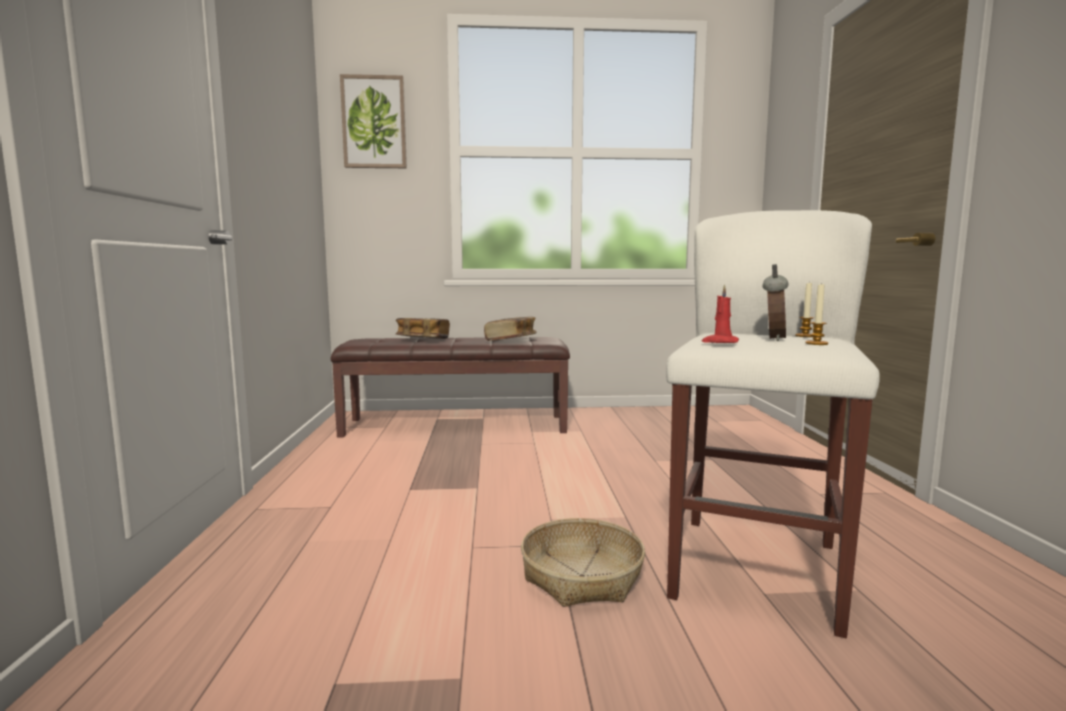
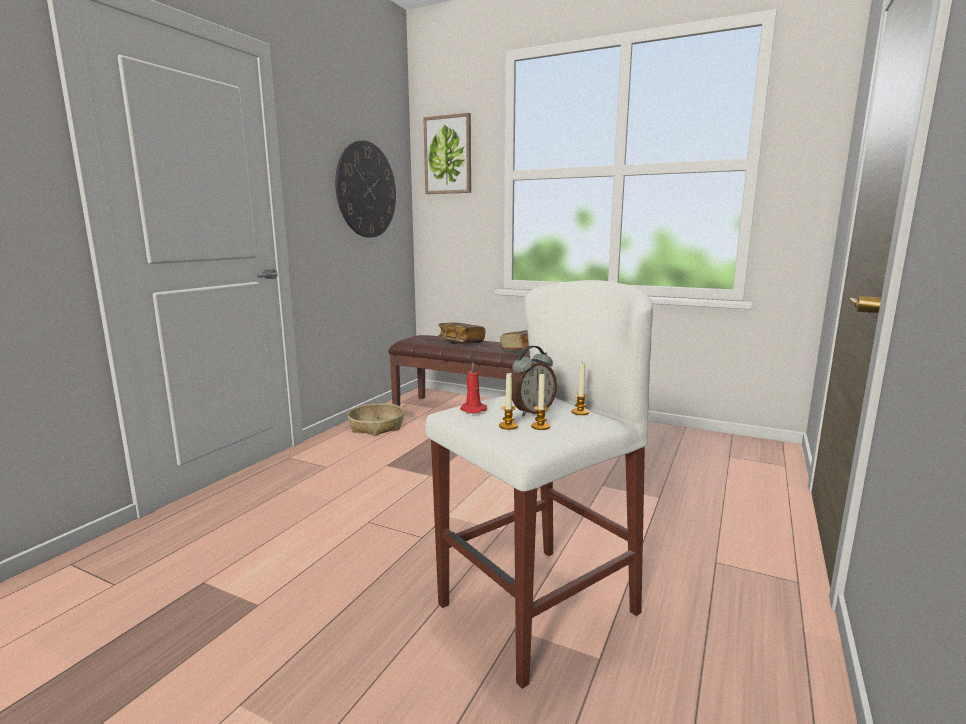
camera: 30 degrees right, 5 degrees up
(291, 149) = (366, 190): none -> wall clock
(582, 576) = (406, 567): basket -> basket (377, 426)
(792, 346) = (508, 426): none -> candle

